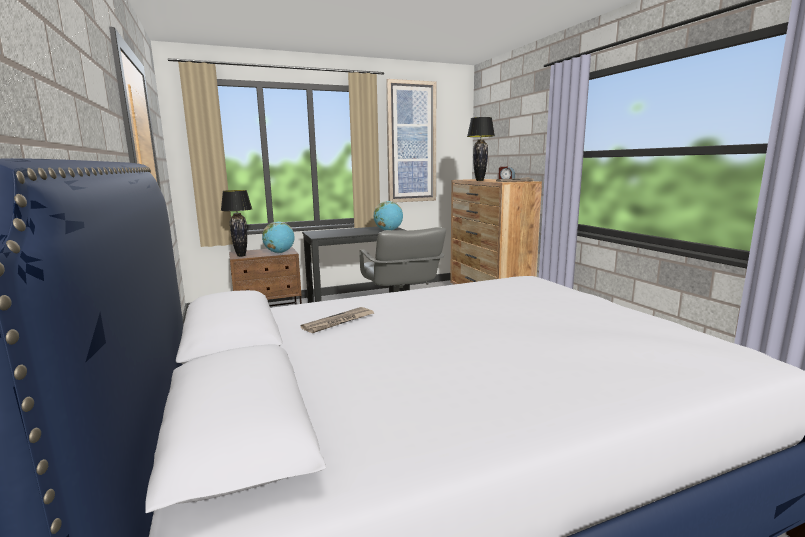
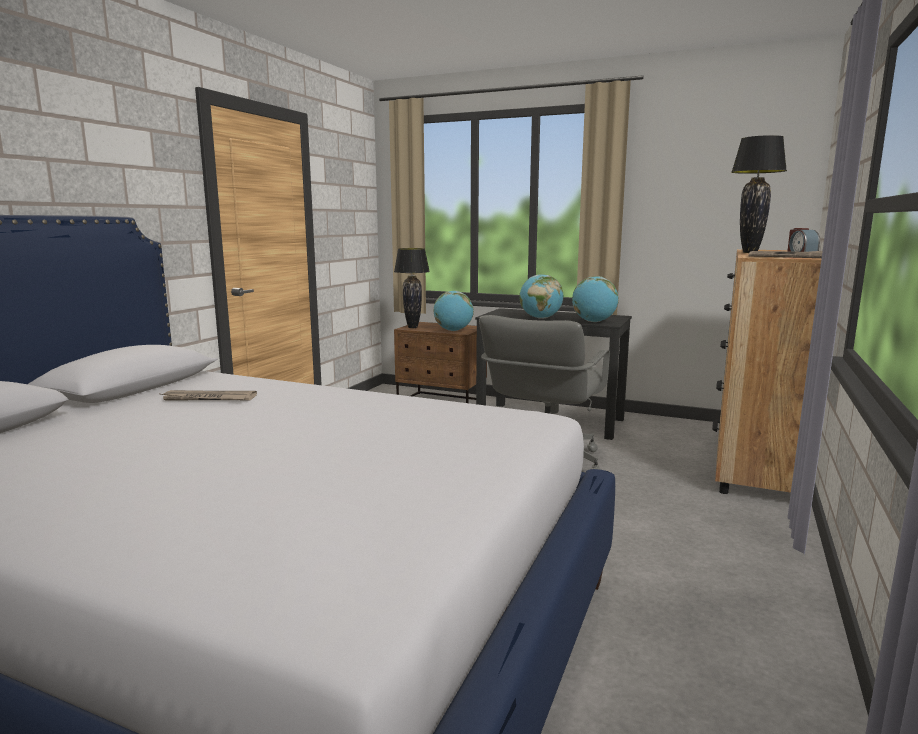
camera: 45 degrees right, 0 degrees up
(353, 233) = (540, 318): none -> globe
(411, 142) = (691, 185): picture -> none

